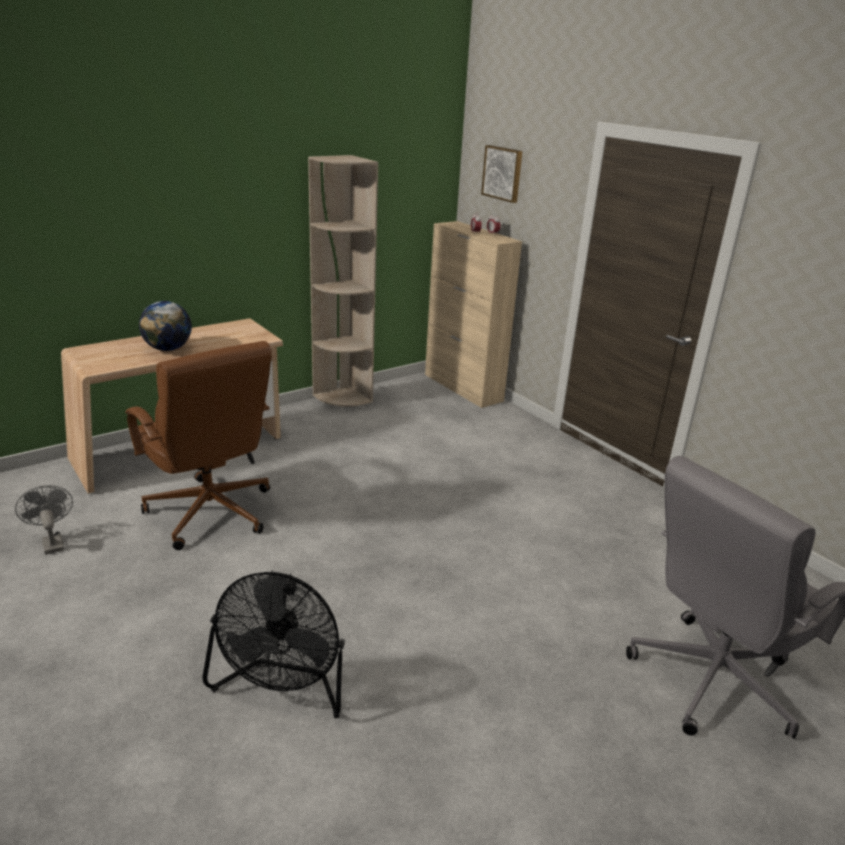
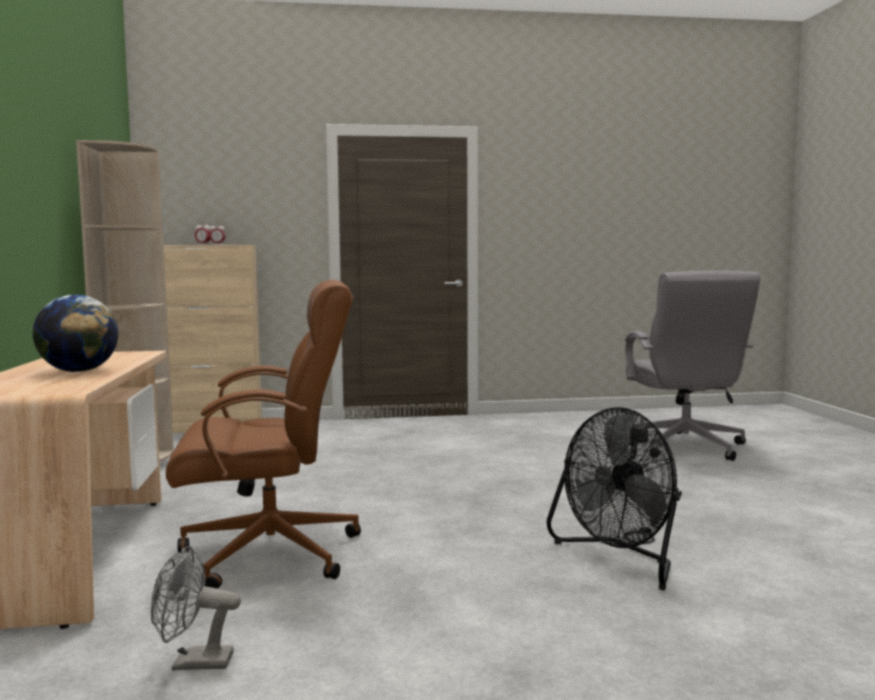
camera: 60 degrees left, 20 degrees down
(279, 682) = (621, 556): black fan -> black fan turned 105 degrees clockwise
(503, 173) = (209, 184): picture -> none

